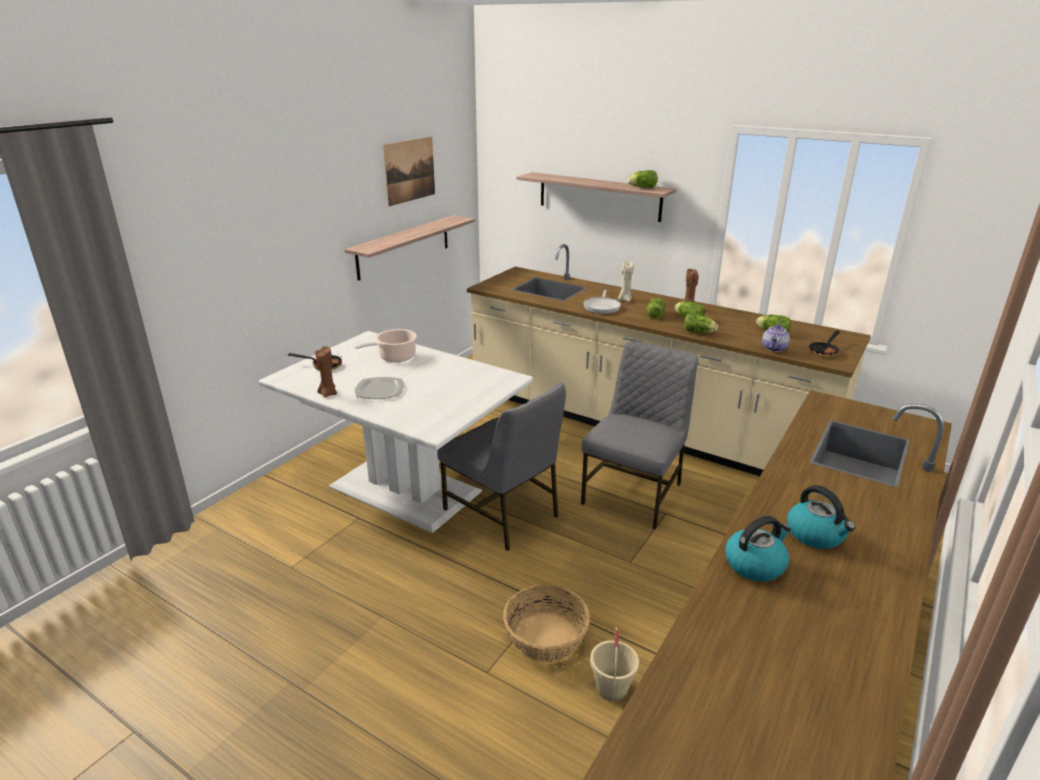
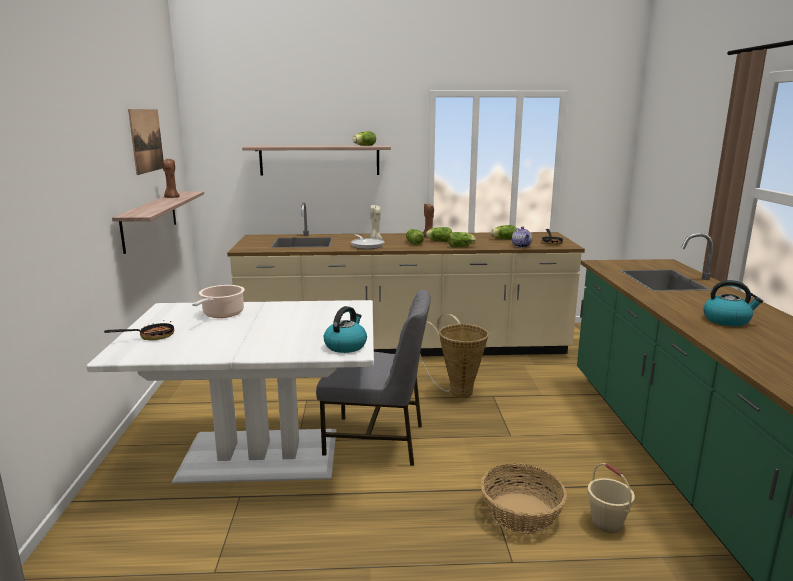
camera: 35 degrees left, 10 degrees down
(328, 393) = (196, 354): brown candle -> brown candle (172, 197)
(380, 390) = (250, 338): plate -> none
(634, 493) = (456, 391): grey chair -> basket
(755, 564) = (733, 343): kettle -> kettle (346, 346)

